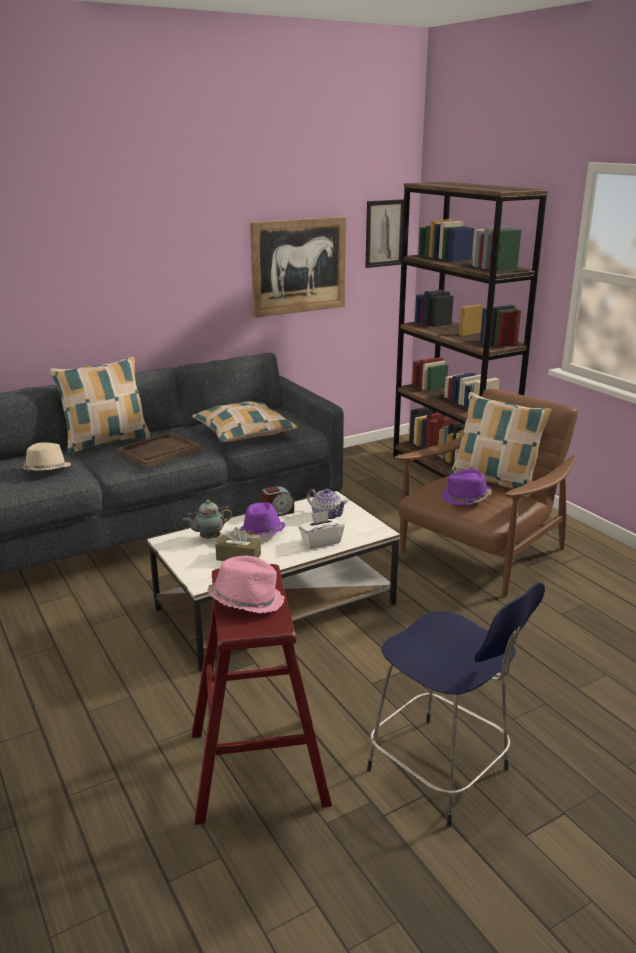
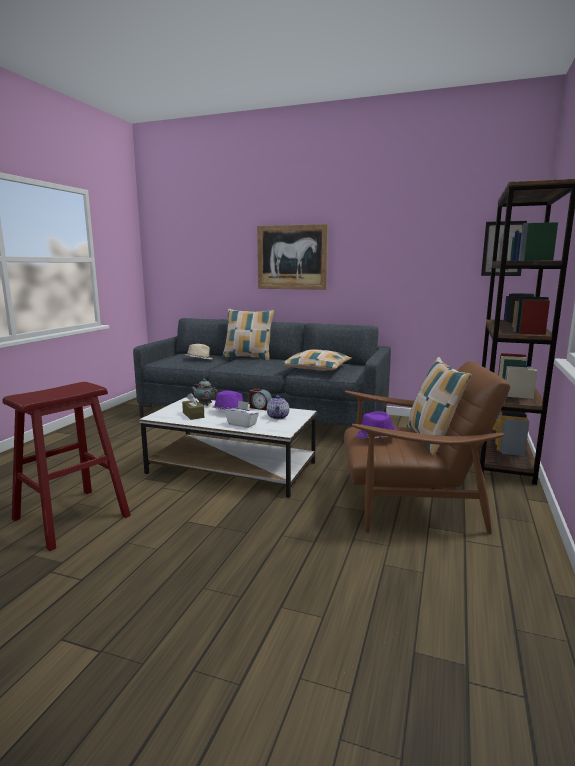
camera: 50 degrees right, 10 degrees down
(159, 452) = (255, 365): brown tray -> none
(246, 600) = (53, 391): pink hat -> none
(299, 266) = (417, 269): picture -> picture (292, 257)
(442, 772) = (110, 578): blue stool -> none

